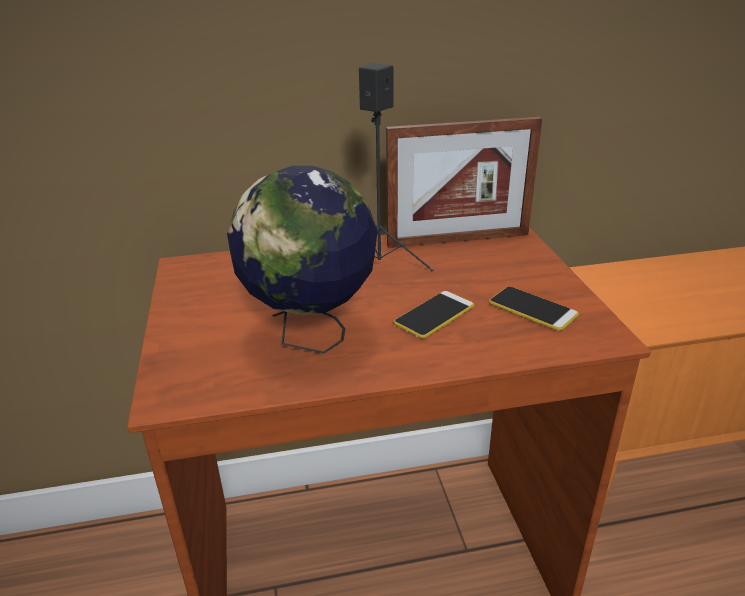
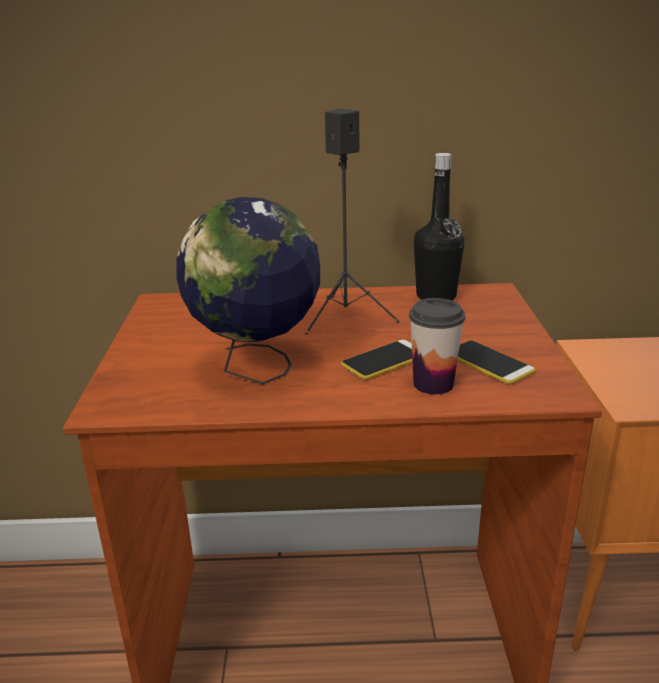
camera: 10 degrees right, 5 degrees down
(458, 240) = (436, 296): picture frame -> black bottle
(489, 337) = (433, 384): none -> cup

